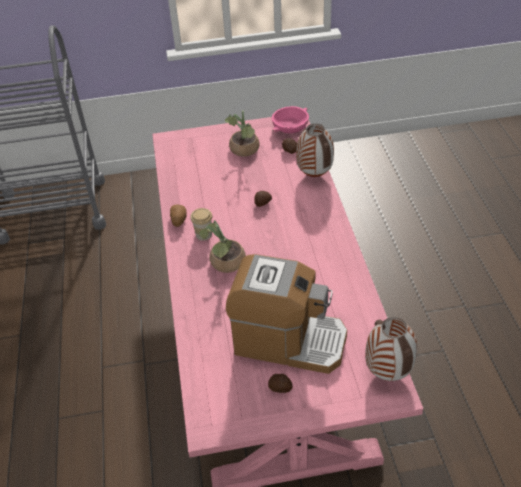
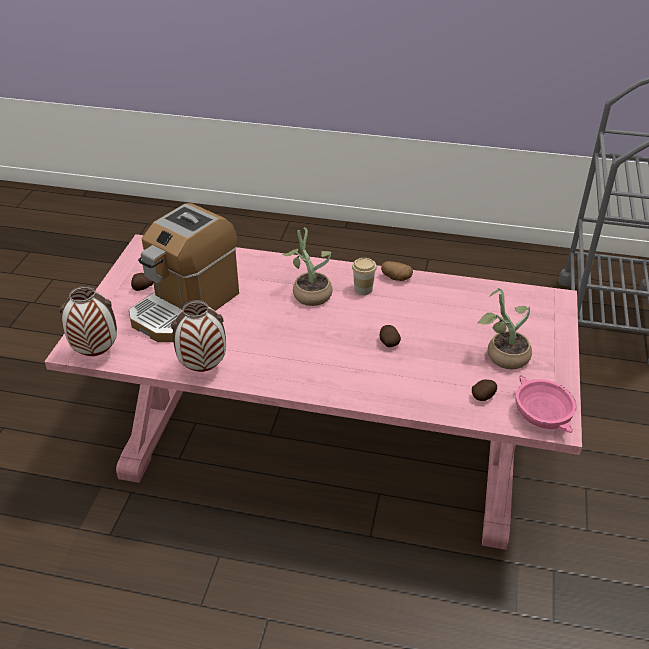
camera: 110 degrees right, 5 degrees down
(313, 175) = (418, 402): vase -> vase (204, 367)

